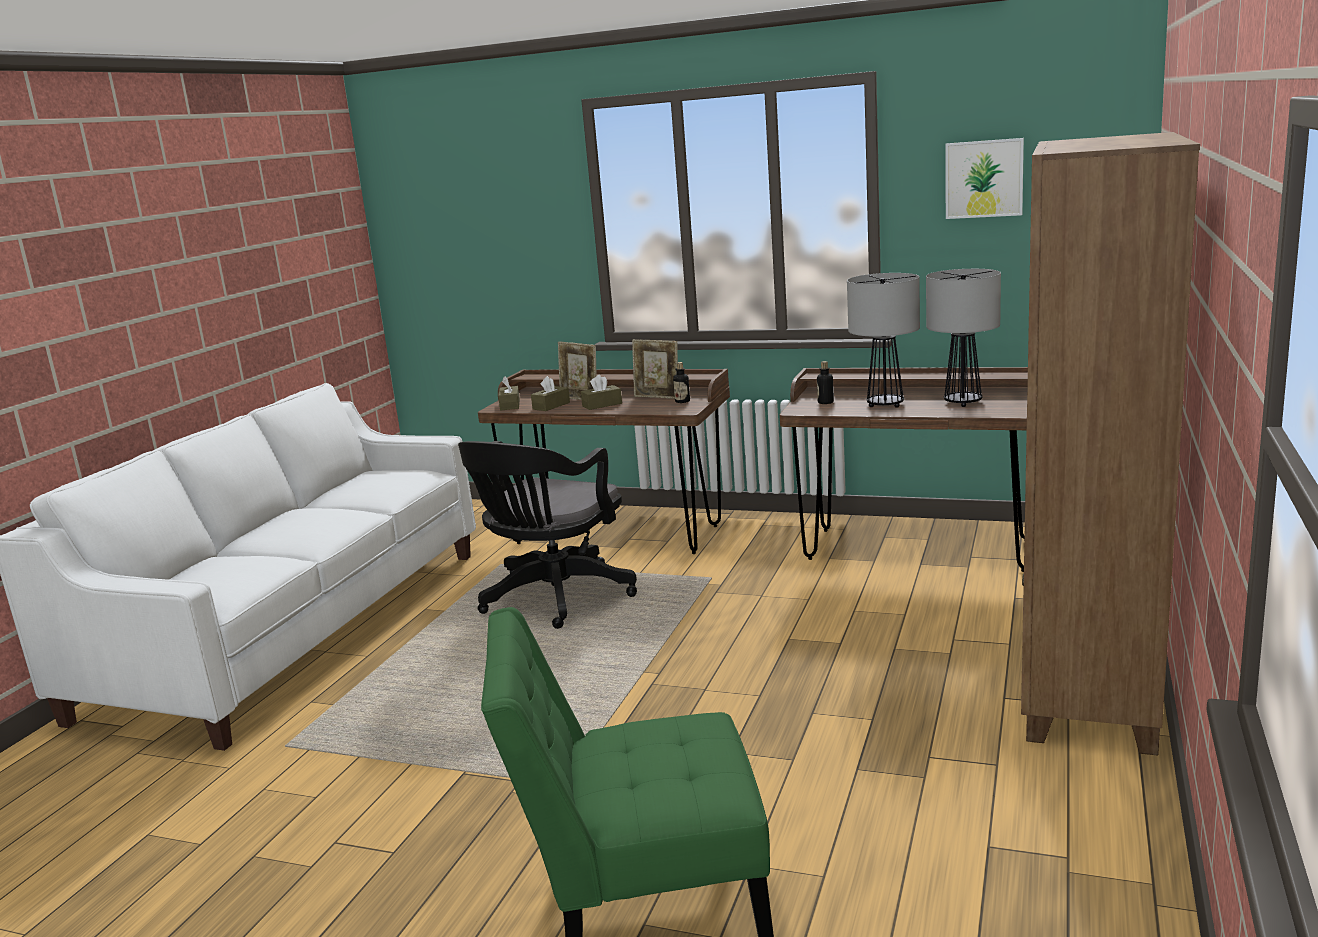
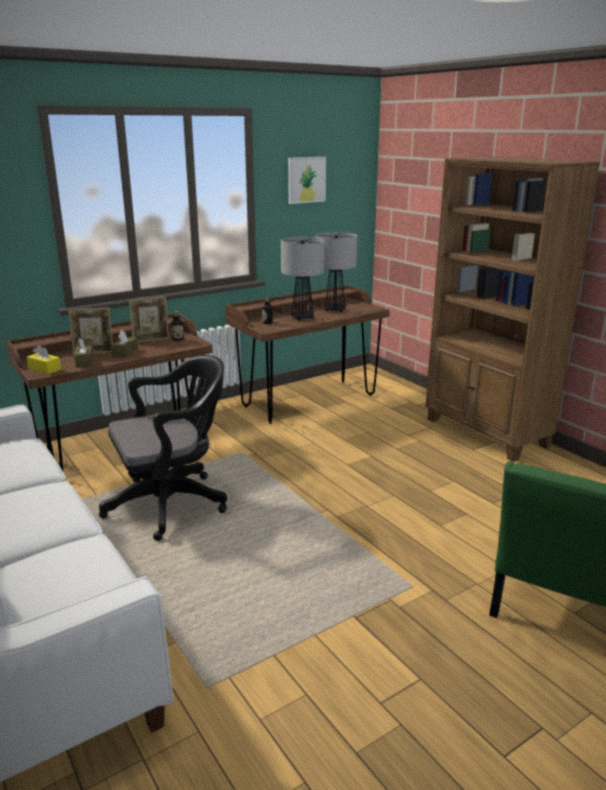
camera: 55 degrees left, 5 degrees up
(510, 405) = (45, 369): brown tissue box -> yellow tissue box
(553, 599) = (172, 503): black office chair -> black office chair turned 90 degrees counterclockwise

